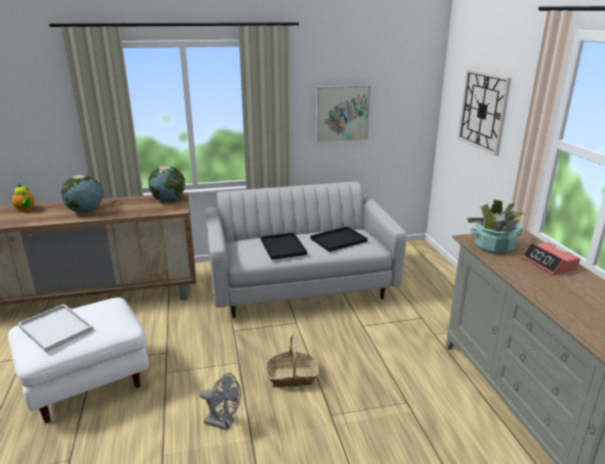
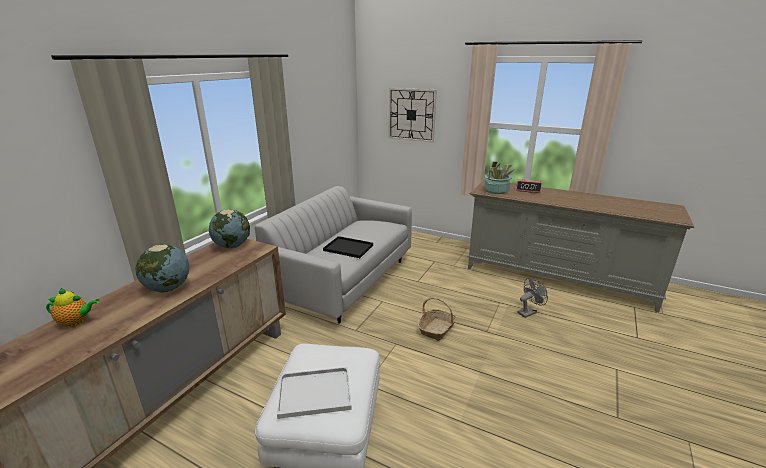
camera: 50 degrees left, 0 degrees up
(223, 422) = (453, 377): grey fan -> grey fan (529, 312)
(339, 239) = (370, 229): black tray -> none
(342, 113) = (312, 132): picture -> none

